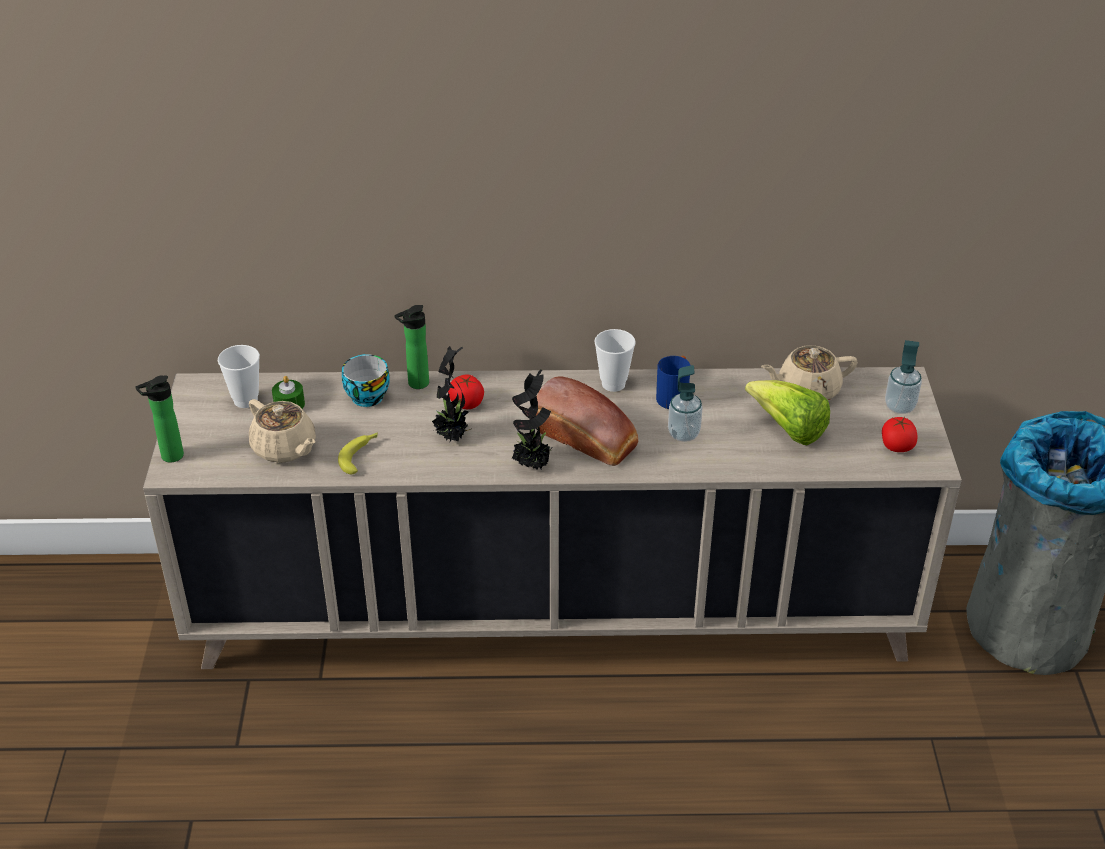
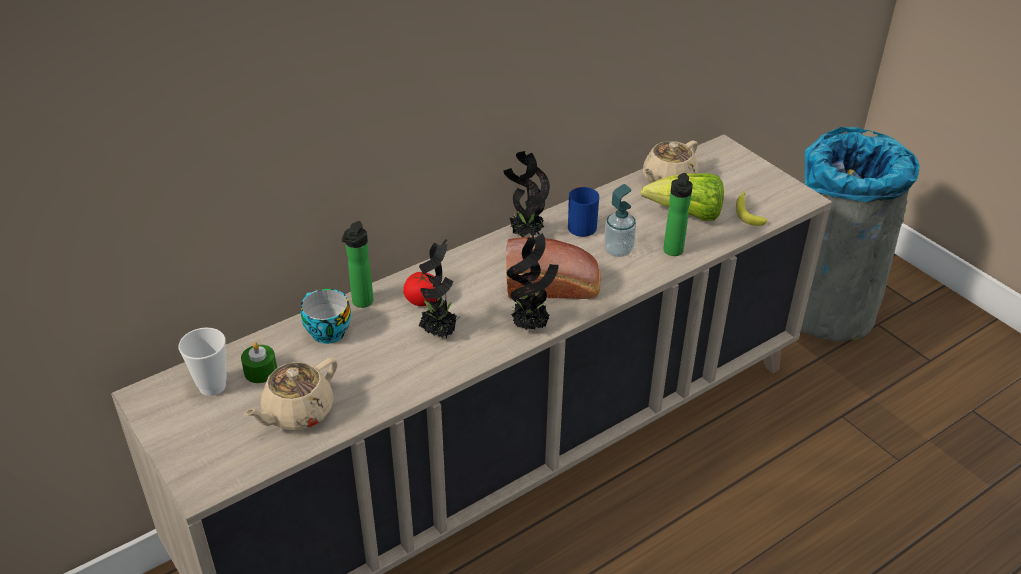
camera: 35 degrees left, 0 degrees up
(169, 457) = (185, 475): bottle -> bottle (672, 252)
(285, 448) = (297, 413): beige teapot -> beige teapot turned 120 degrees clockwise
(360, 455) = (375, 386): banana -> banana (748, 211)
(613, 384) = (525, 234): cup -> potted plant
(896, 446) = (768, 196): tomato -> none
(899, 406) = (740, 167): soap dispenser -> none

